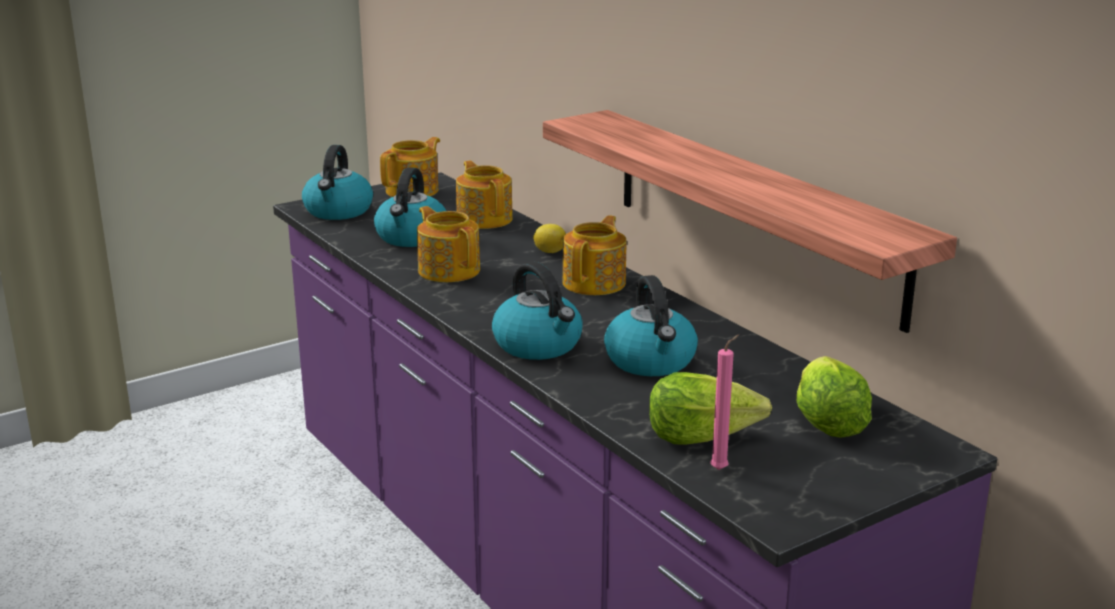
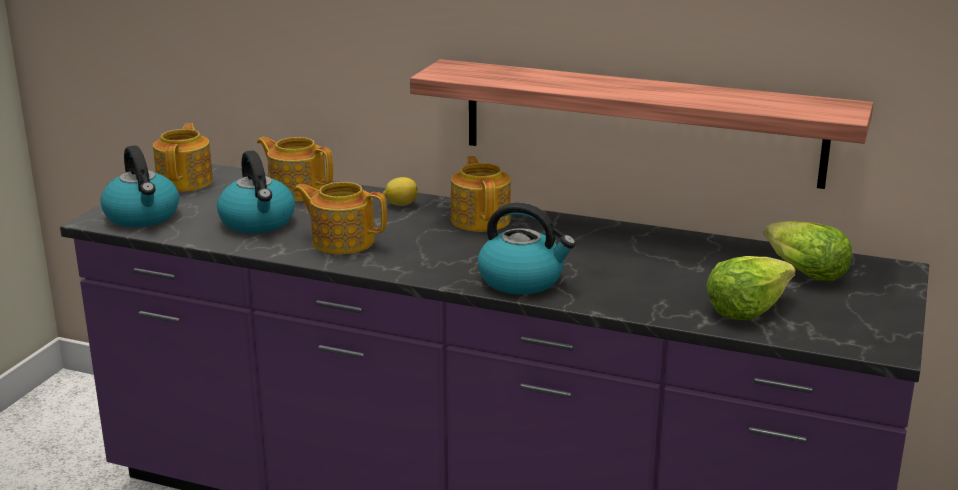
camera: 35 degrees left, 0 degrees up
(651, 361) = (624, 267): kettle -> none
(721, 469) = (797, 327): pink candle -> none

